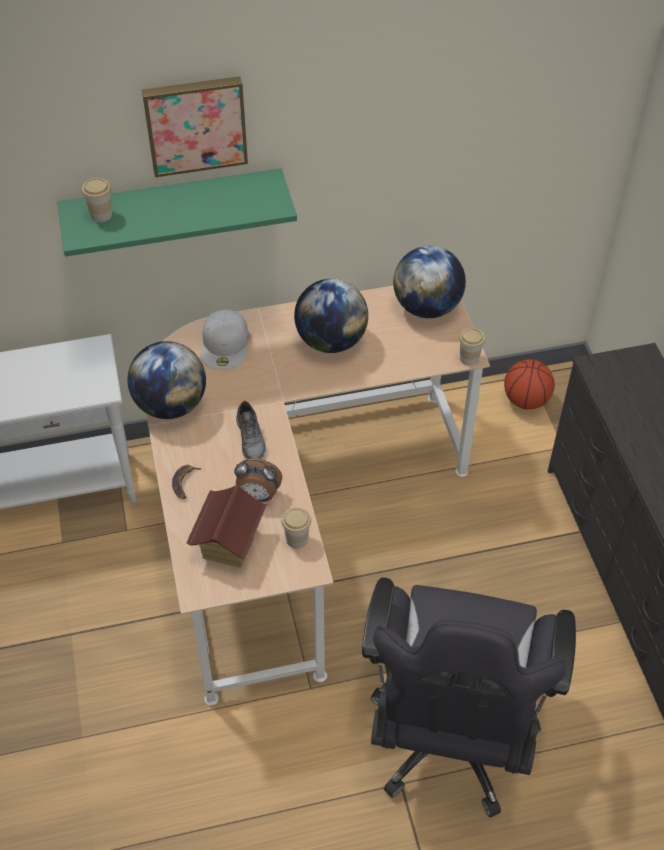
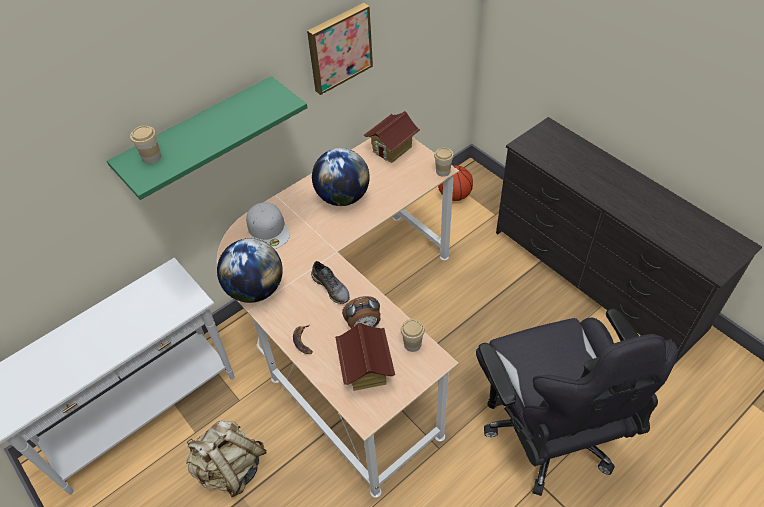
camera: 25 degrees left, 0 degrees up
(76, 598) = (231, 468): none -> beige backpack
(195, 124) = (202, 57): picture -> picture (339, 47)
(427, 307) = (392, 149): globe -> toy house

